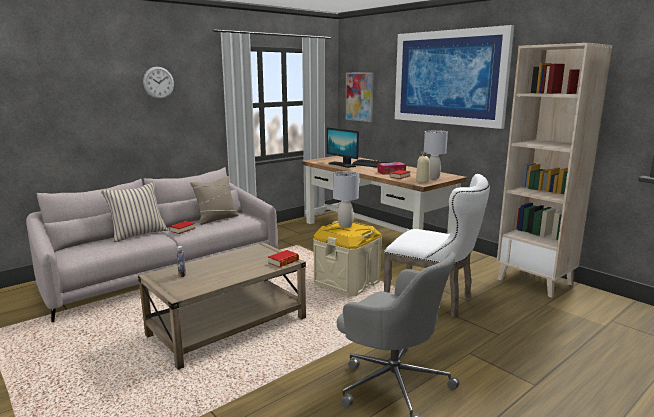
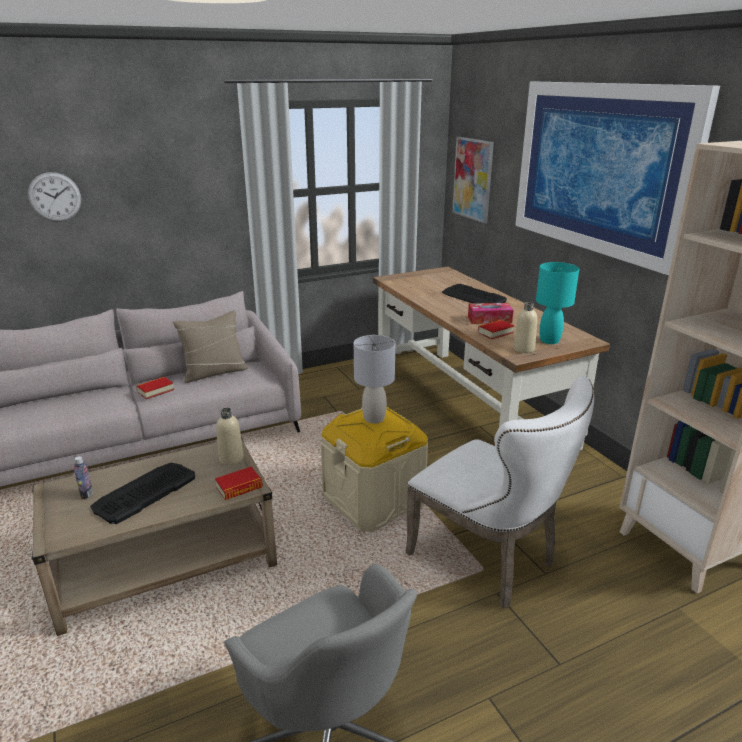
camera: 15 degrees right, 10 degrees up
(138, 234) = (95, 393): beige pillow -> none
(158, 82) = (143, 165): wall clock -> wall clock (54, 197)
(222, 270) = (144, 492): none -> keyboard
(267, 251) = (231, 459): none -> beige bottle
(342, 165) = (426, 293): monitor -> none
(433, 177) = (550, 340): grey table lamp -> turquoise table lamp

